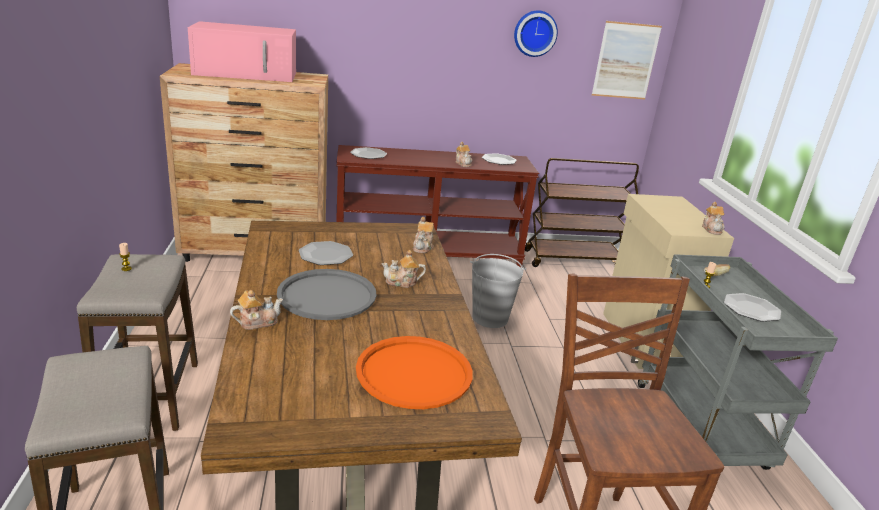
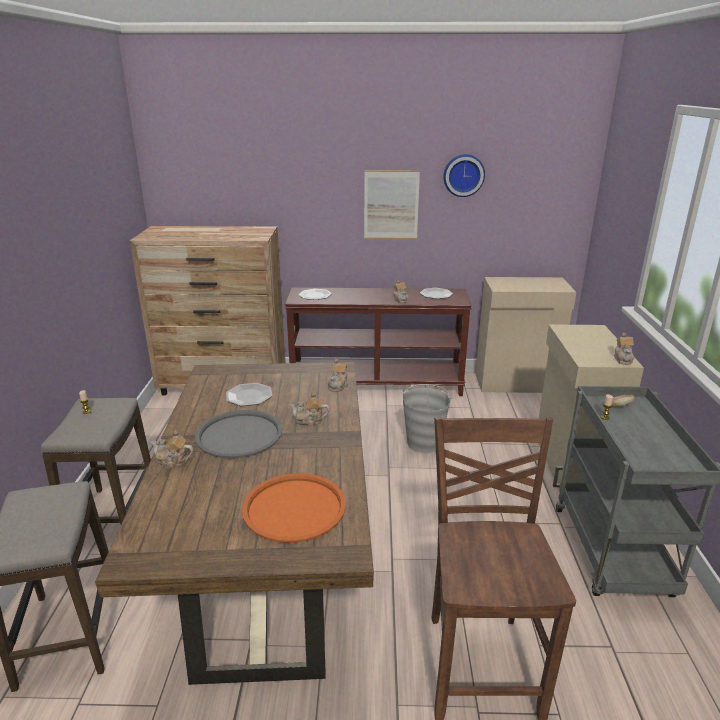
camera: 10 degrees right, 0 degrees up
(247, 73) = (205, 232): pink microwave -> none
(257, 322) = (173, 461): teapot -> teapot turned 150 degrees counterclockwise
(573, 259) = (516, 383): brown cart -> beige cabinet
(625, 61) = (555, 194): picture -> picture (391, 205)
(751, 309) = (645, 441): plate -> none

